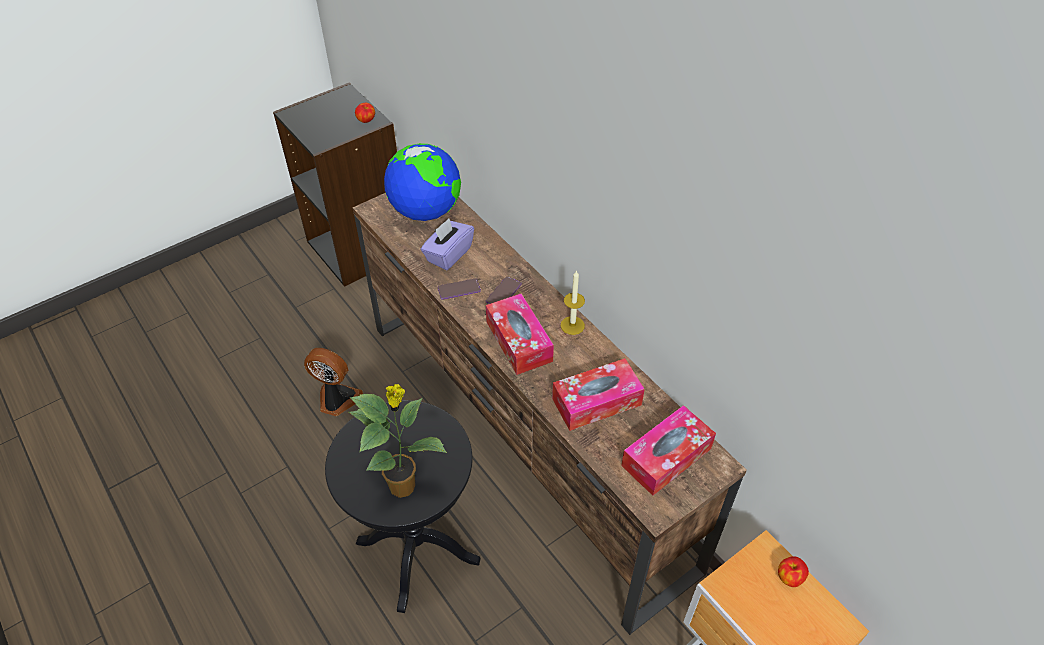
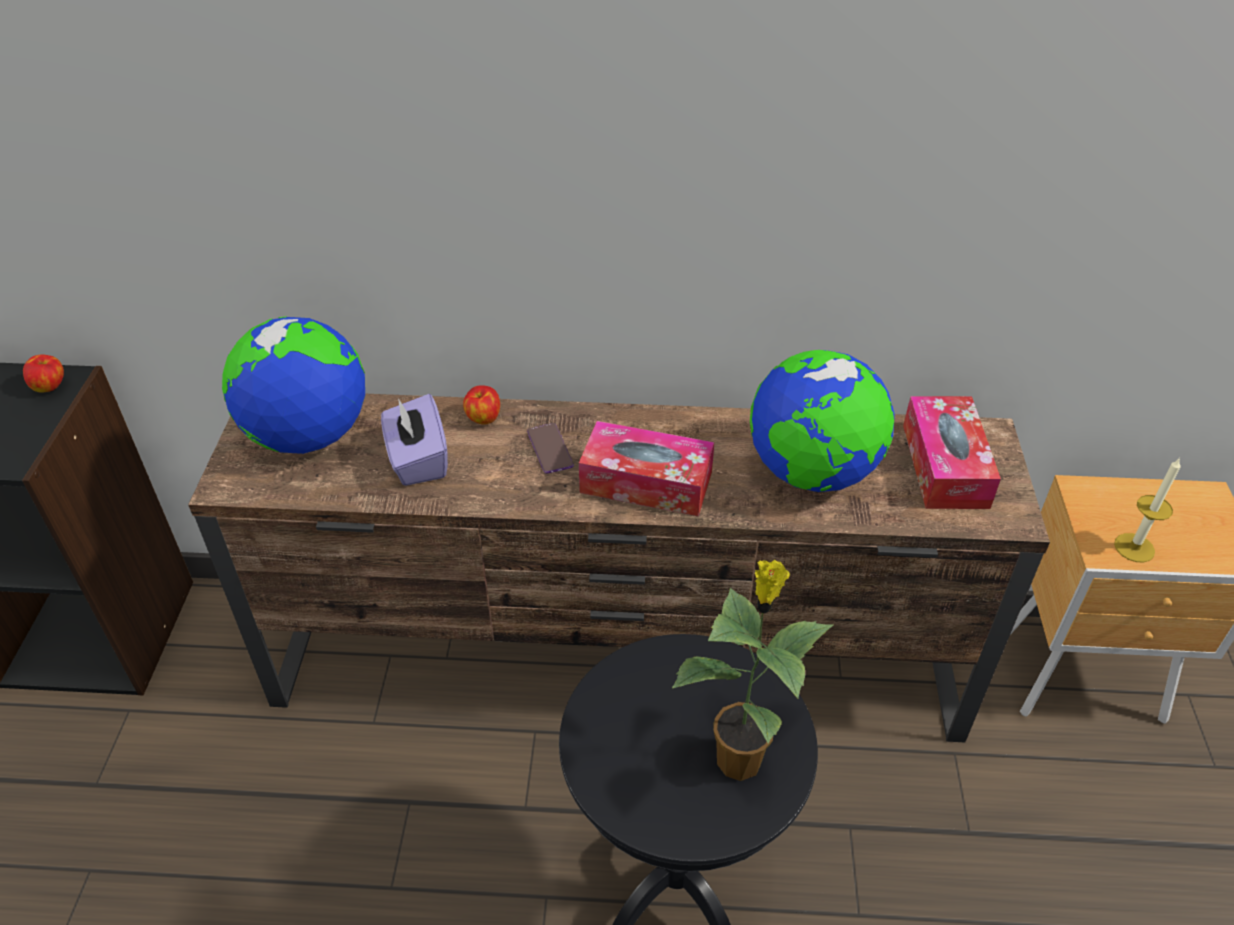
camera: 50 degrees left, 5 degrees down
(337, 400) = (330, 836): fan -> none
(459, 289) = (492, 485): phone -> none
(572, 325) = (673, 423): candle -> candle (1134, 547)
(596, 402) = (812, 472): tissue box -> globe
(789, 577) = (1127, 496): apple -> apple (483, 418)

